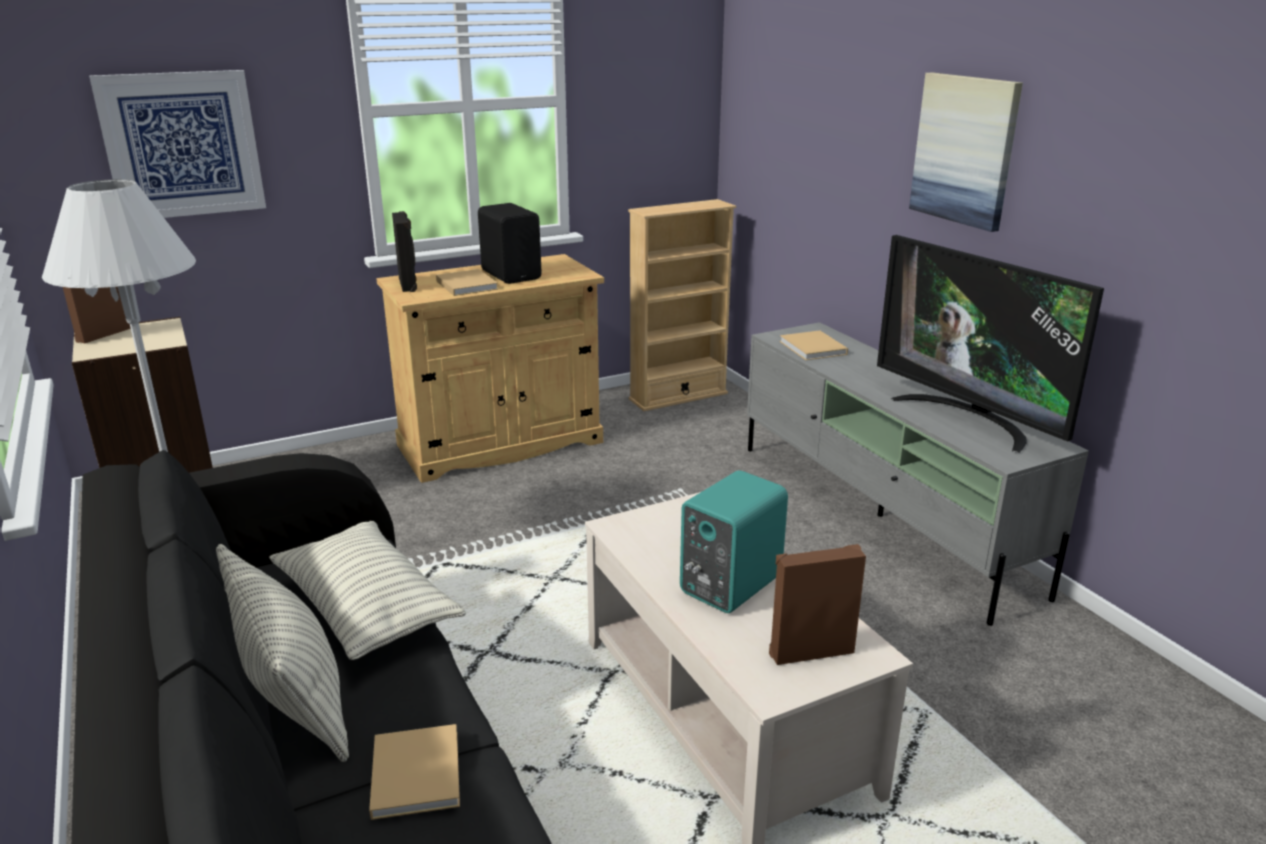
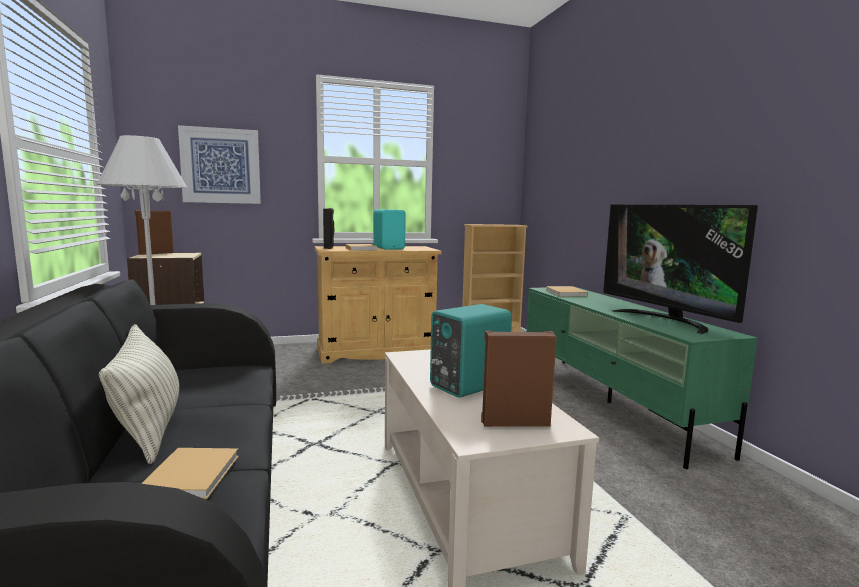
camera: 10 degrees right, 15 degrees down
(366, 609) = (230, 392): pillow -> none
(512, 275) = (389, 248): black speaker -> turquoise speaker
(880, 516) = (609, 402): grey tv stand -> green tv stand
(965, 150) = (659, 156): picture -> none

